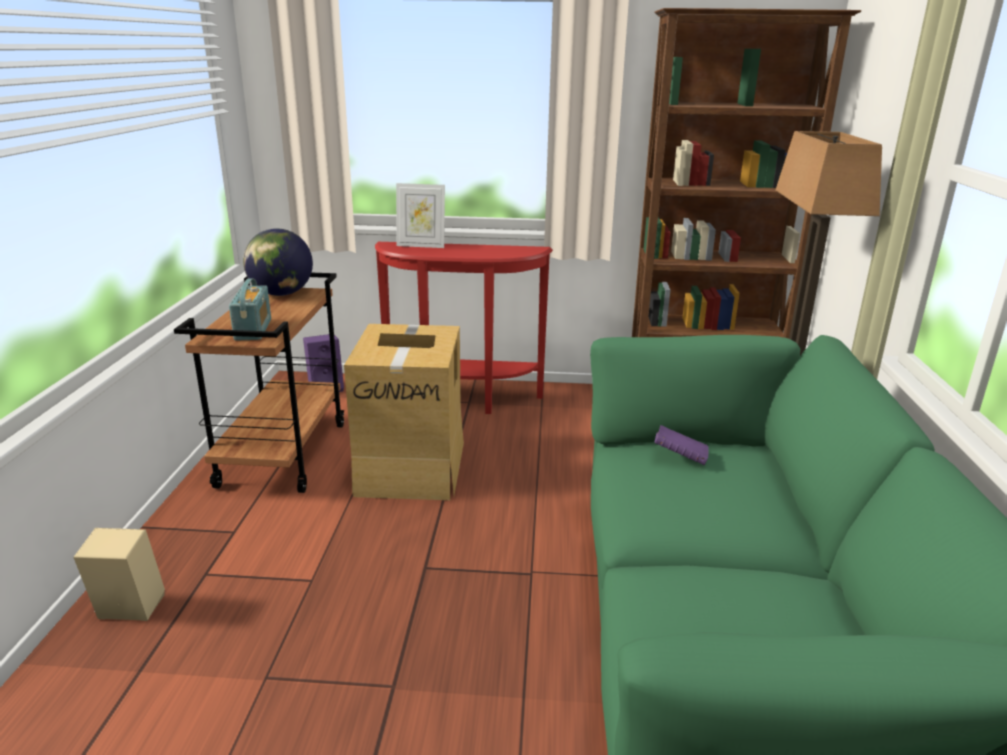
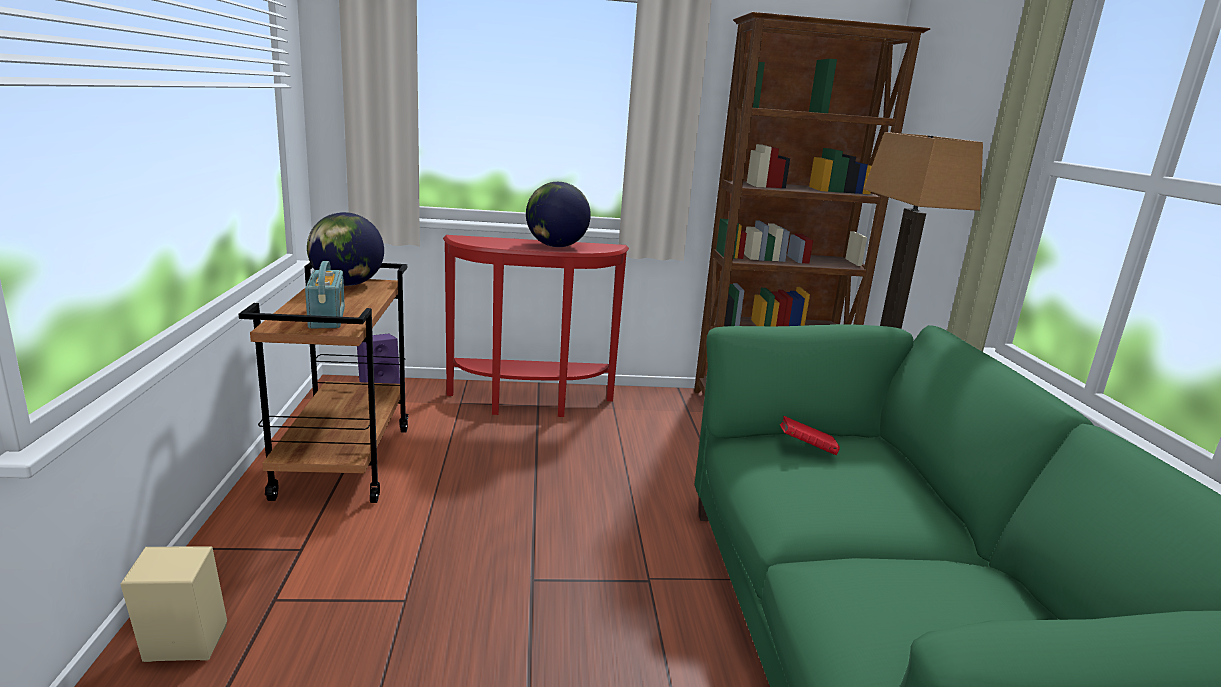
camera: 10 degrees left, 5 degrees down
(412, 467) = (492, 472): cardboard box -> none
(421, 245) = (494, 239): picture frame -> none
(478, 251) = (556, 246): none -> globe
(680, 457) = (806, 449): purple book -> red book

